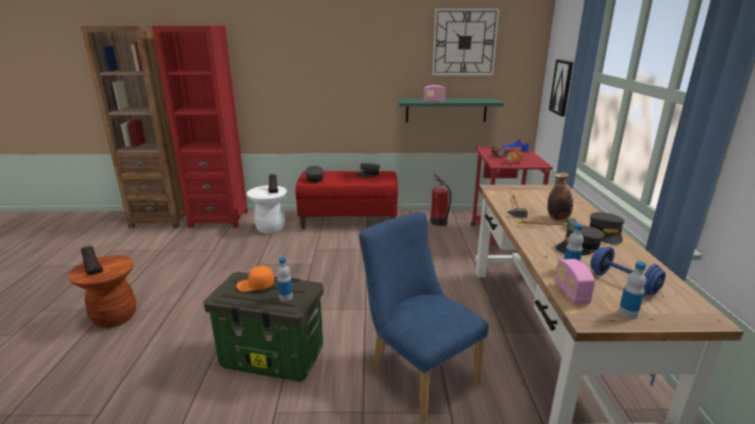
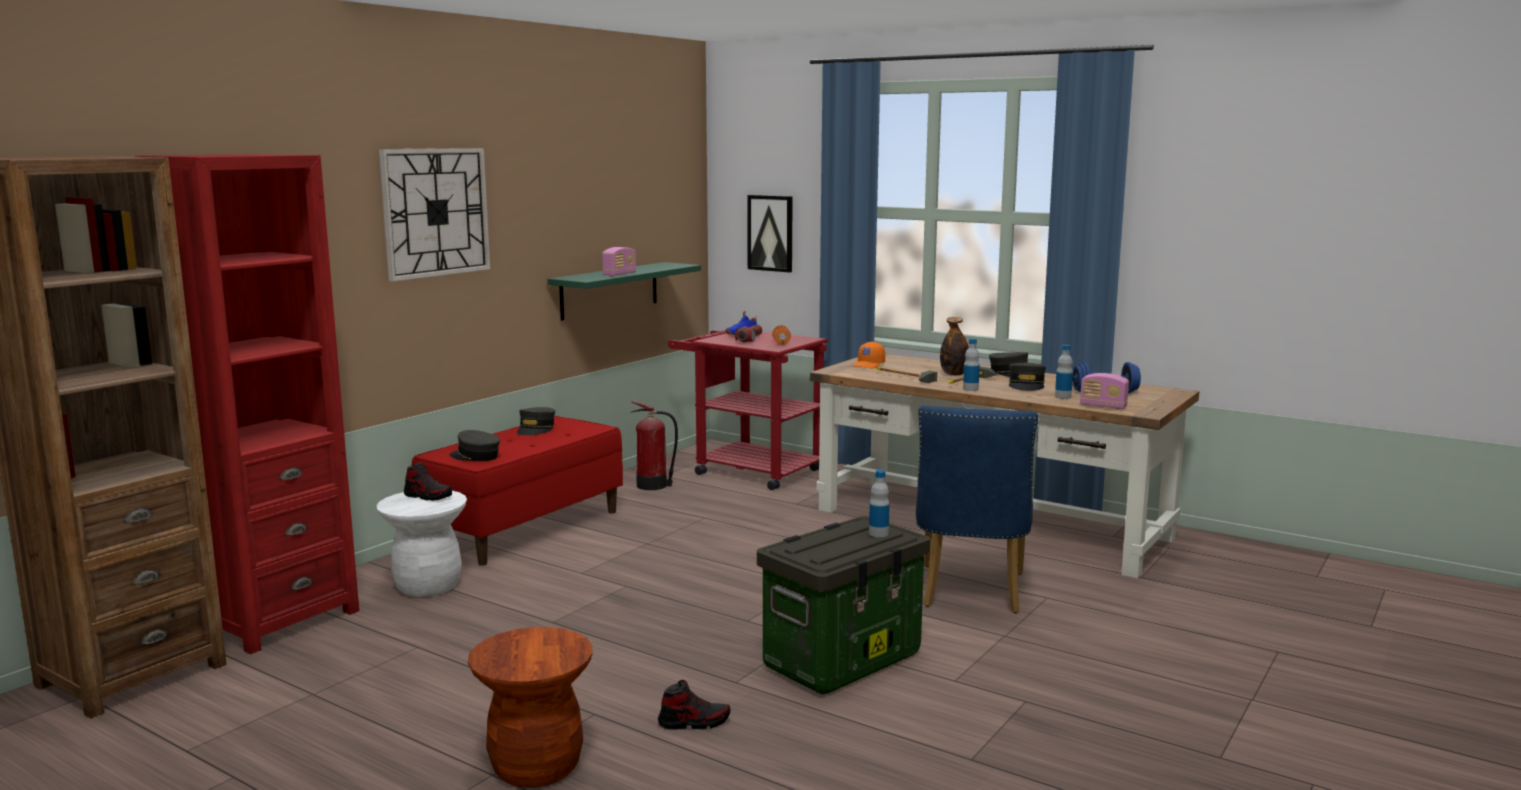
camera: 55 degrees left, 10 degrees down
(93, 268) = (521, 658): shoe -> shoe (694, 722)
(255, 285) = (823, 542): orange cap -> orange cap (869, 365)
(417, 372) = (970, 593): blue chair -> blue chair turned 75 degrees counterclockwise
(464, 42) = (622, 176): wall clock -> wall clock (435, 212)
(627, 314) = (1150, 403): bottle -> bottle (970, 389)

